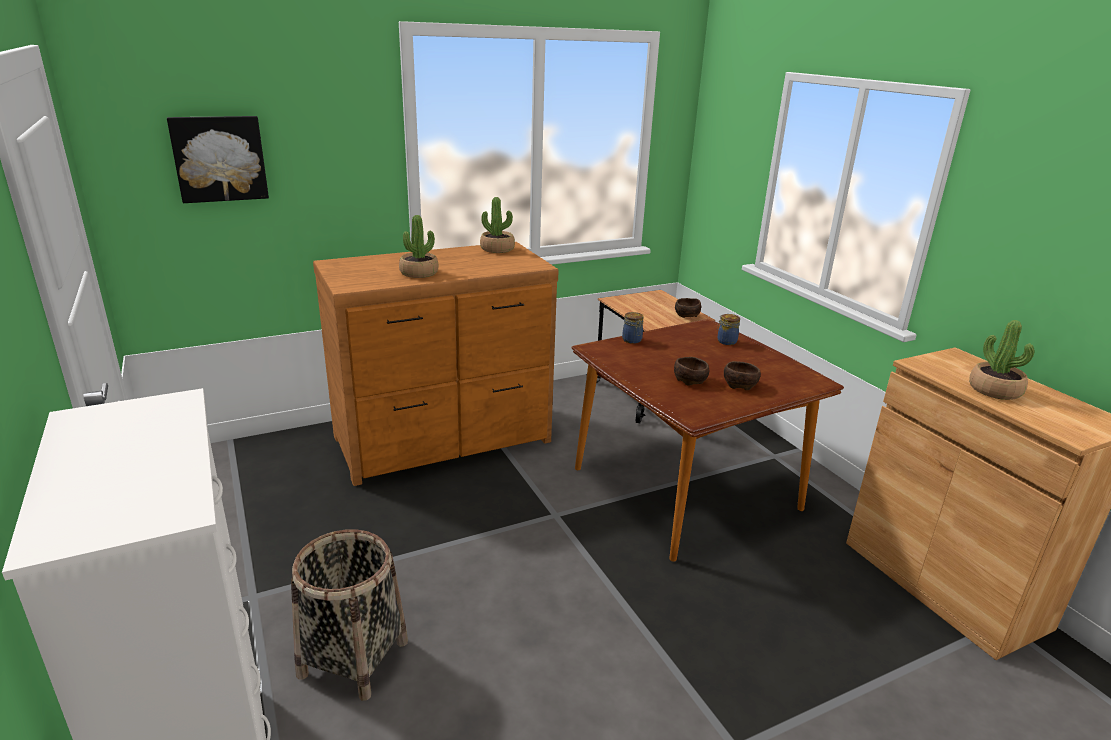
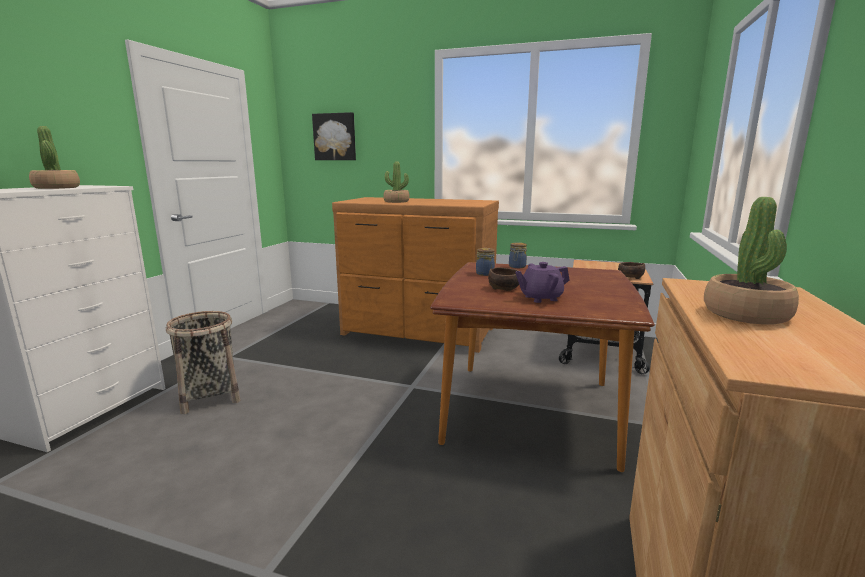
camera: 45 degrees right, 10 degrees down
(497, 249) = (474, 200): potted plant -> potted plant (57, 188)
(726, 341) = (598, 280): jar -> jar (484, 273)
(739, 384) = (540, 298): brown bowl -> purple teapot

